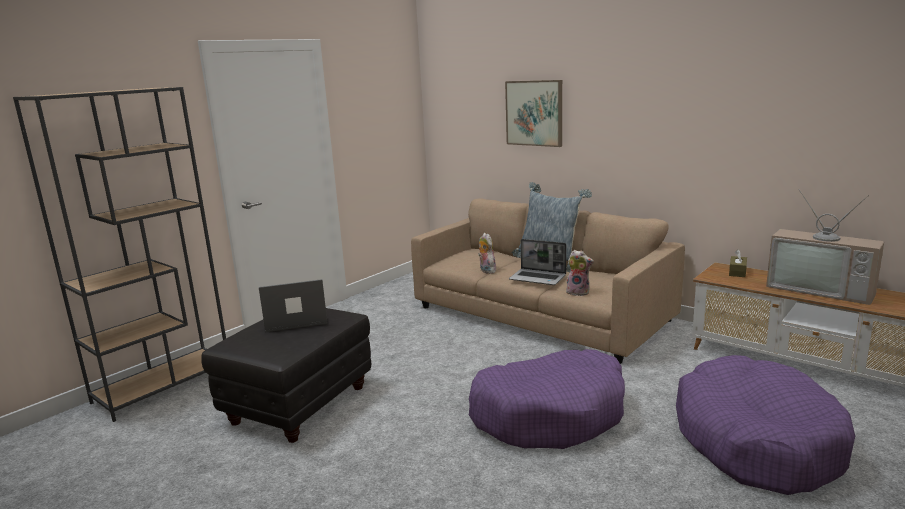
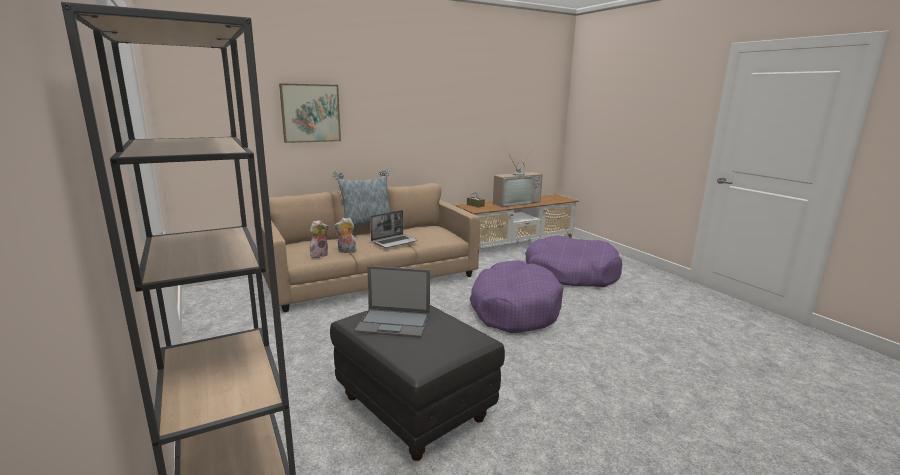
camera: 70 degrees left, 0 degrees up
(295, 320) = (394, 323): laptop -> laptop turned 90 degrees counterclockwise
(578, 292) = (434, 240): plush toy -> plush toy (319, 255)

